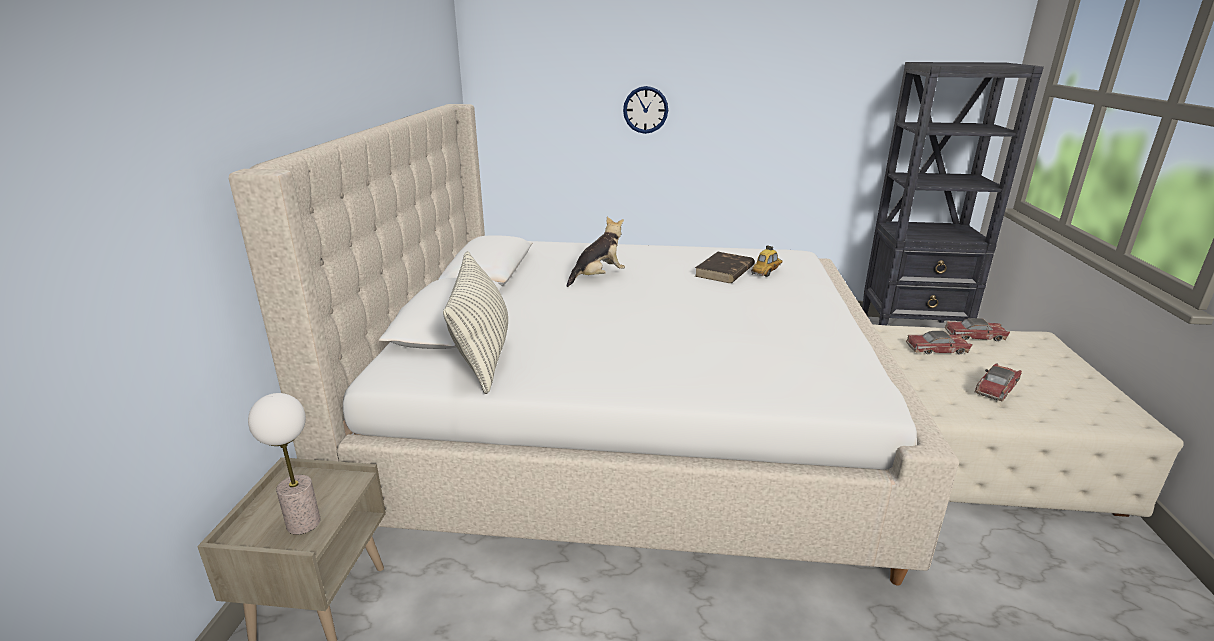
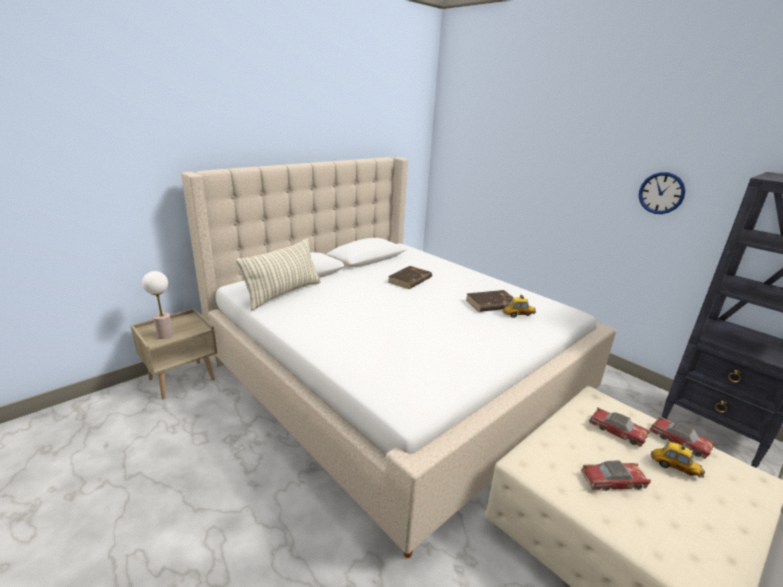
camera: 40 degrees right, 0 degrees up
(598, 277) = (409, 280): plush toy -> brown book
(645, 110) = (531, 179): wall clock -> wall clock (661, 193)
(1003, 356) = (674, 468): none -> toy car

